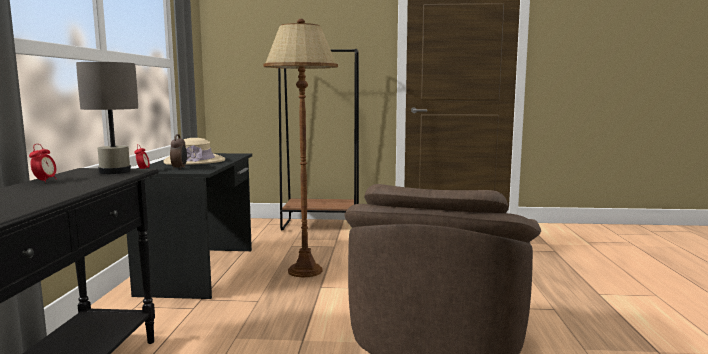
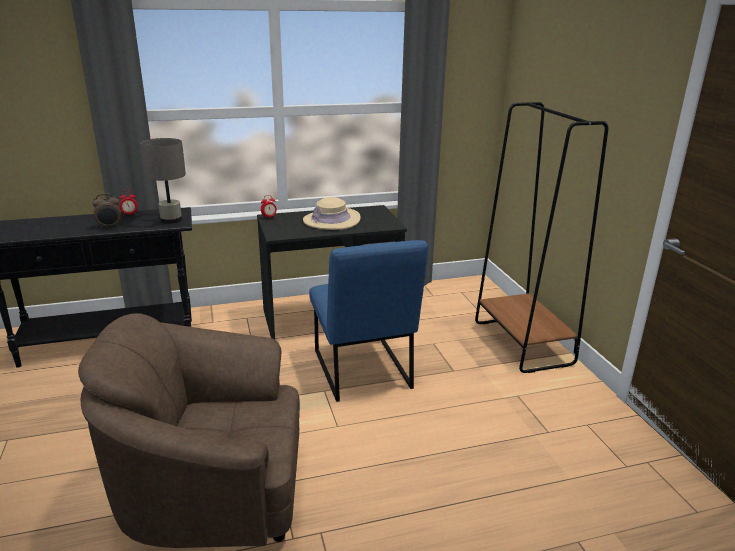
camera: 70 degrees right, 15 degrees up
(179, 168) = (286, 225): alarm clock -> alarm clock (109, 226)
(304, 271) = (362, 371): brown floor lamp -> blue chair

